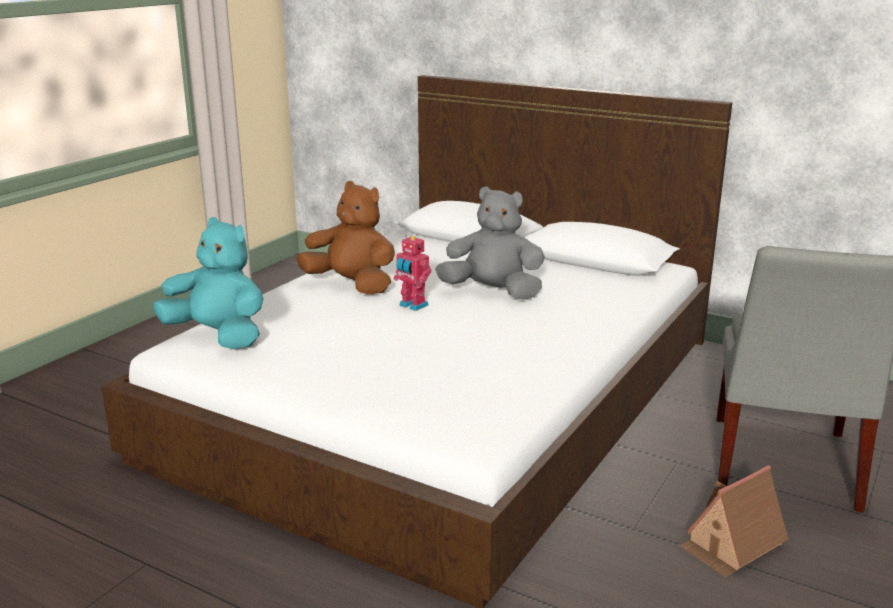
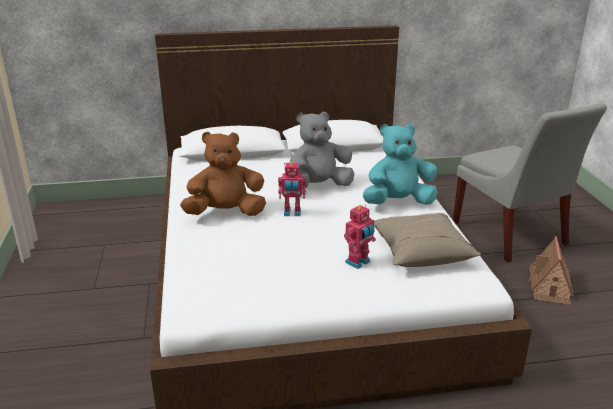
camera: 40 degrees left, 5 degrees up
(218, 336) = (208, 288): turquoise plush toy -> turquoise plush toy (398, 202)
(389, 370) = (358, 262): none -> toy robot
(475, 387) = (421, 252): none -> beige pillow

